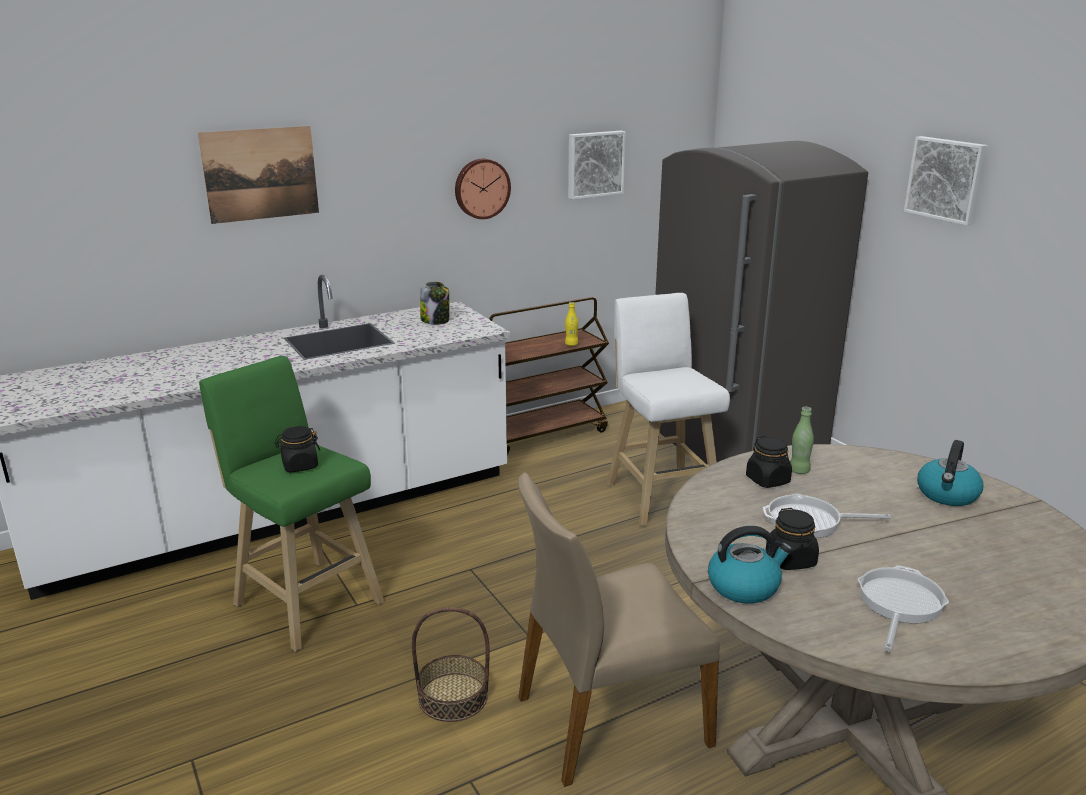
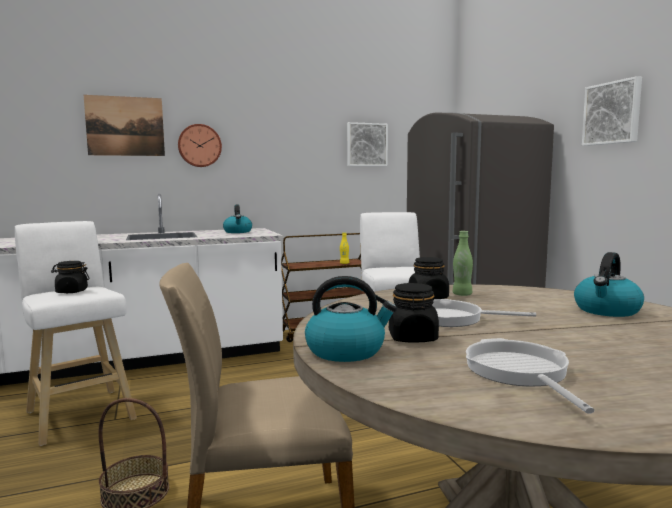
camera: 10 degrees right, 15 degrees down
(305, 600) = (80, 413): green stool -> white stool
(435, 320) = (238, 232): jar -> kettle
(481, 188) = (283, 152): wall clock -> wall clock (199, 145)
(899, 604) = (519, 372): frying pan -> frying pan turned 45 degrees counterclockwise

